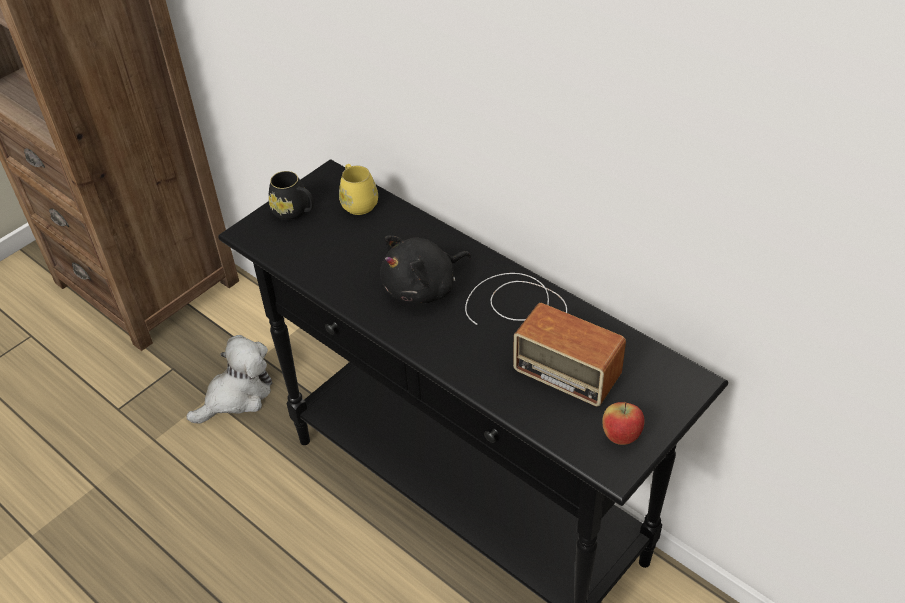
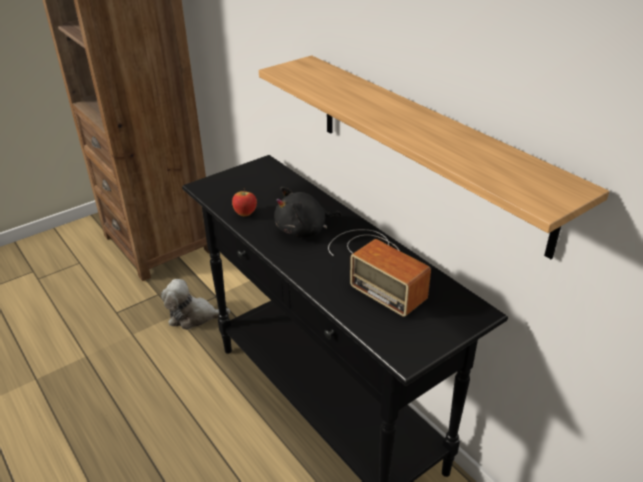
camera: 10 degrees right, 10 degrees down
(237, 395) = (193, 316): plush toy -> plush toy turned 150 degrees counterclockwise
(294, 212) = (235, 179): black mug -> none
(358, 202) = (278, 178): yellow mug -> none
(595, 168) = (426, 148): none -> shelf
(621, 437) = (416, 339): apple -> apple (245, 214)

